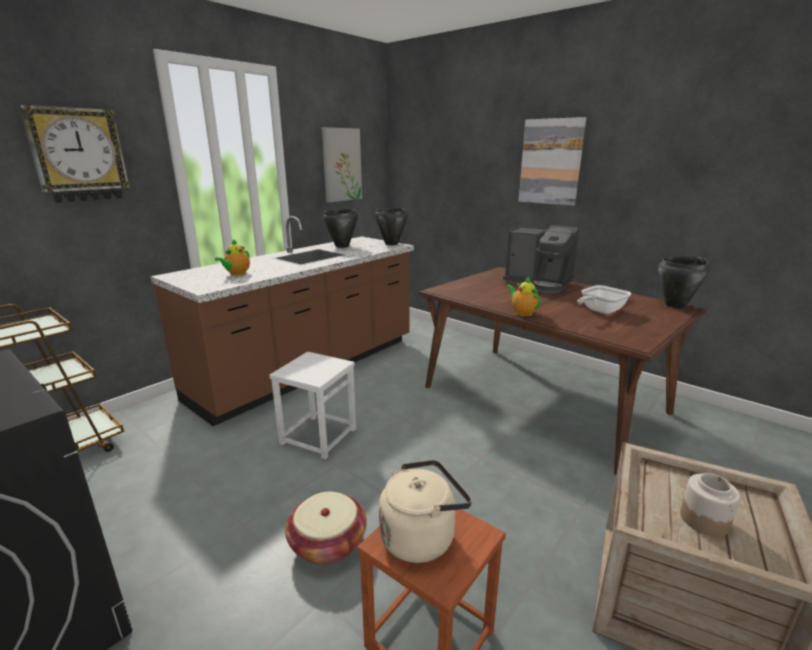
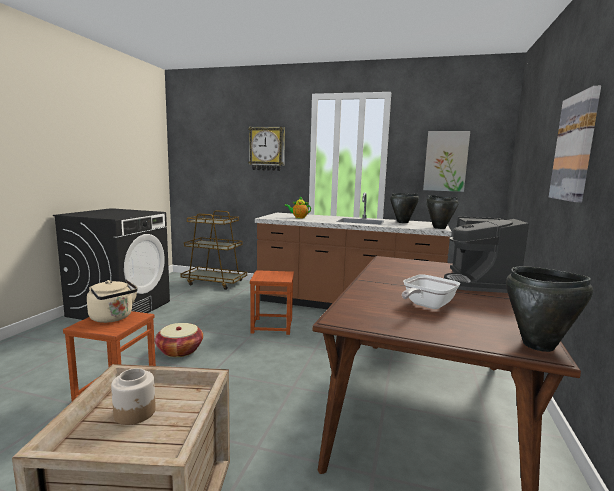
camera: 65 degrees right, 10 degrees down
(318, 436) = (272, 326): white stool -> brown stool
(523, 312) = (369, 281): teapot -> none
(599, 311) = (426, 306): frying pan -> frying pan turned 75 degrees counterclockwise

